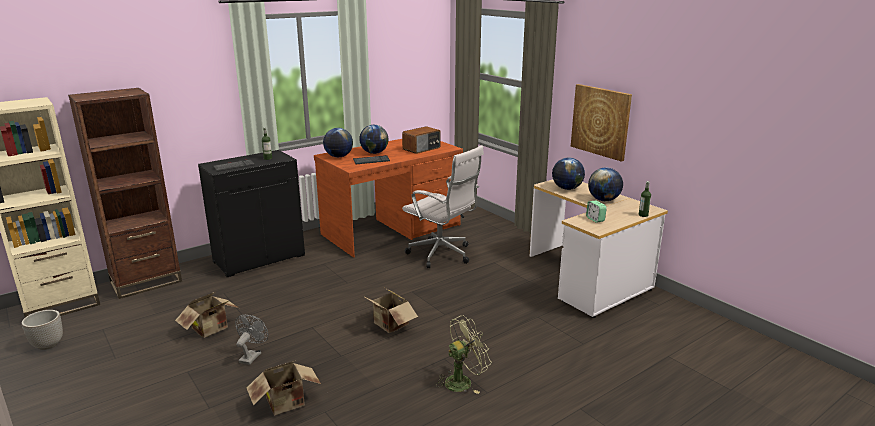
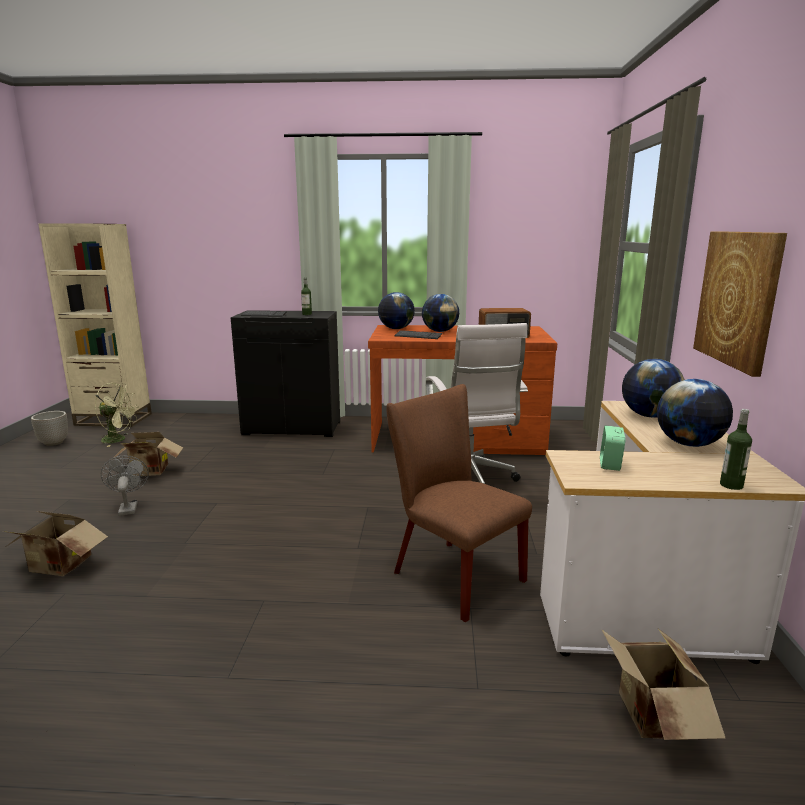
camera: 40 degrees right, 5 degrees down
(146, 282) = (186, 420): brown bookcase -> none
(252, 356) = (128, 507): grey fan -> grey fan turned 75 degrees counterclockwise
(389, 326) = (280, 533): cardboard box -> cardboard box (651, 717)
(463, 381) = (231, 642): green fan -> green fan (119, 440)
(507, 306) = (451, 573): none -> brown chair

